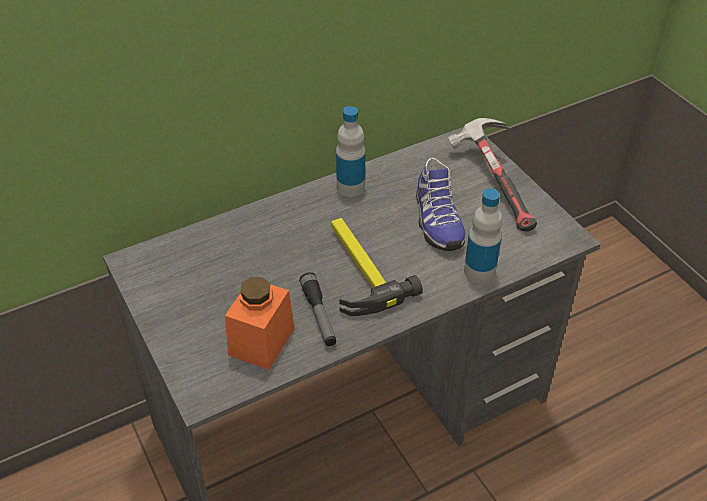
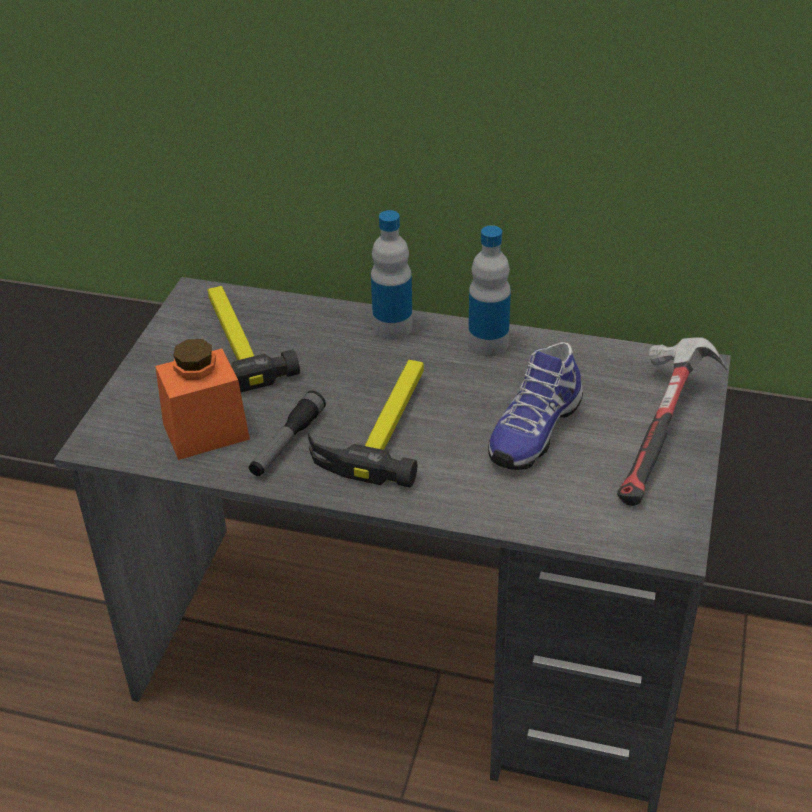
camera: 45 degrees right, 5 degrees down
(200, 280) = (229, 345): none -> hammer
(479, 271) = (508, 509): bottle -> bottle (392, 327)

